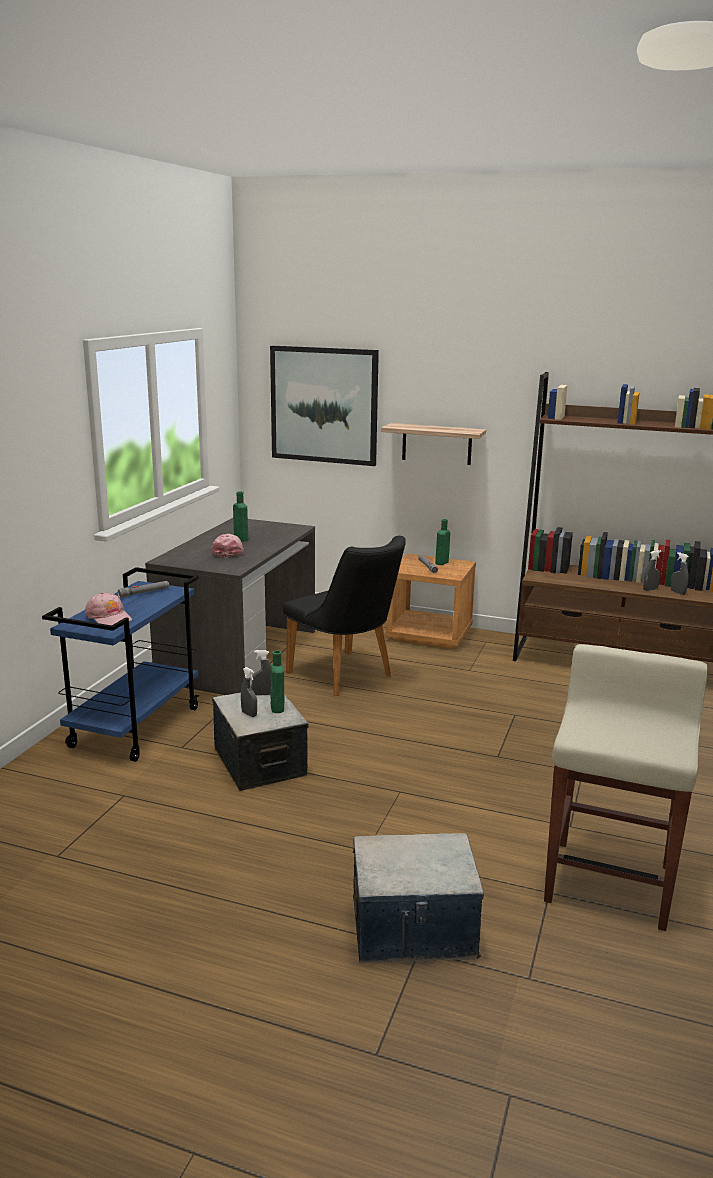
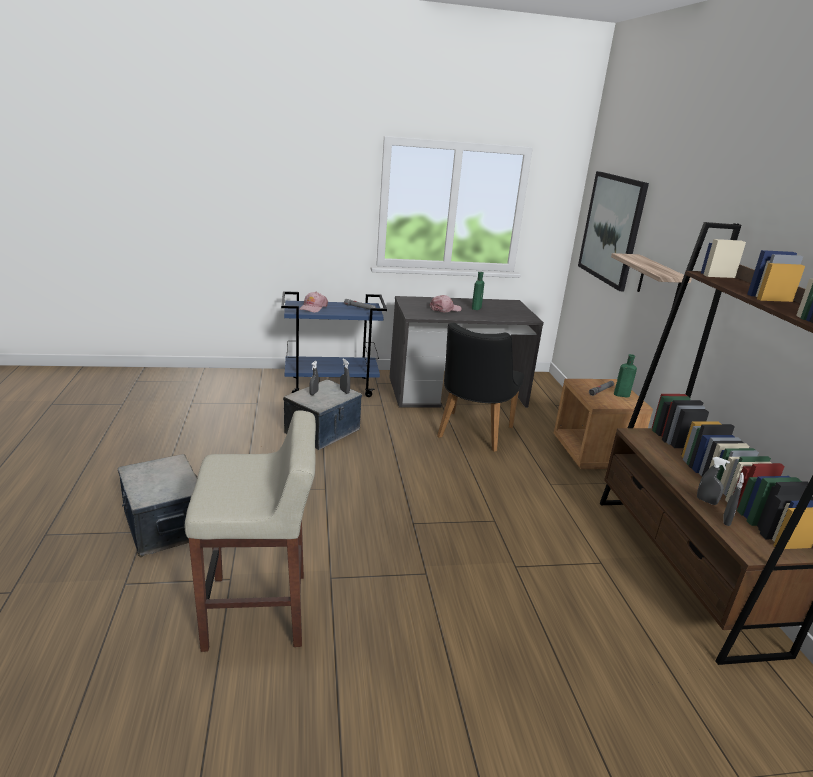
camera: 60 degrees right, 5 degrees up
(277, 709) = (329, 400): green bottle -> none

